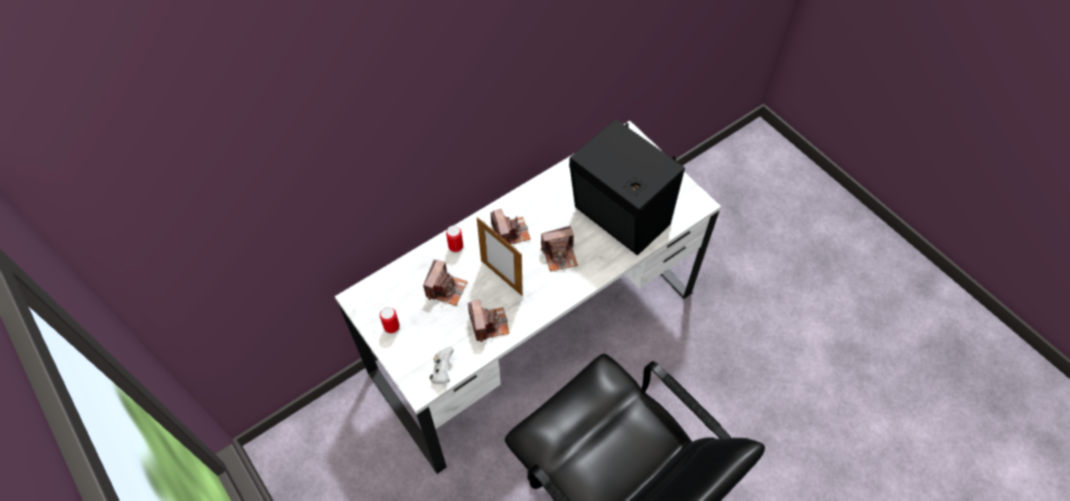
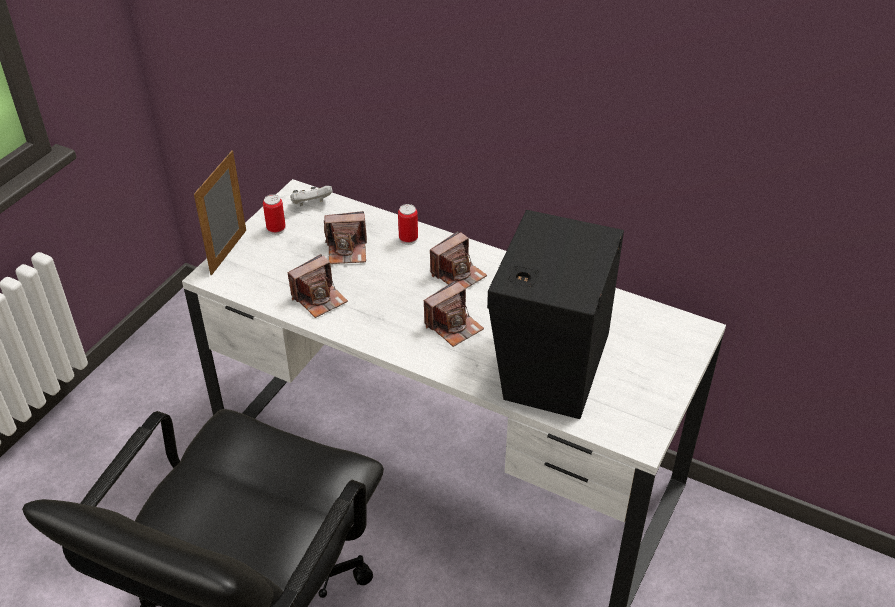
camera: 65 degrees right, 15 degrees down
(442, 371) = (240, 283): white game controller -> white game controller (311, 204)
(501, 277) = (389, 288): picture frame -> picture frame (229, 252)
(559, 255) = (453, 326): camera -> camera turned 90 degrees counterclockwise

